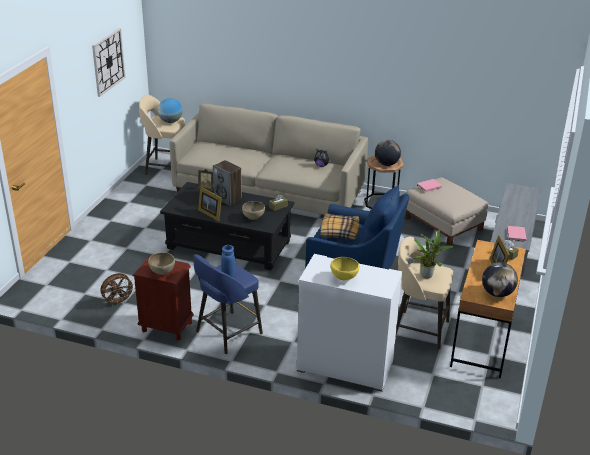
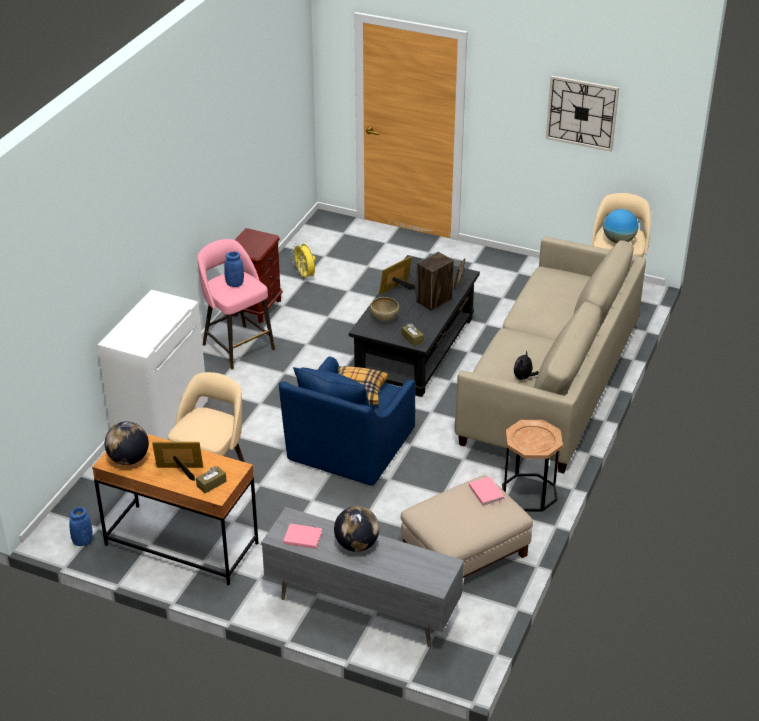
camera: 95 degrees right, 5 degrees up
(118, 302) = (305, 276): brown fan -> yellow fan
(162, 272) = (244, 243): brown bowl -> none
(227, 333) = (237, 346): blue stool -> pink stool
(344, 278) = (143, 317): yellow bowl -> none
(386, 164) = (532, 441): globe -> globe (357, 545)
(427, 275) = (202, 424): potted plant -> none
(500, 391) = (83, 541): none -> blue vase

